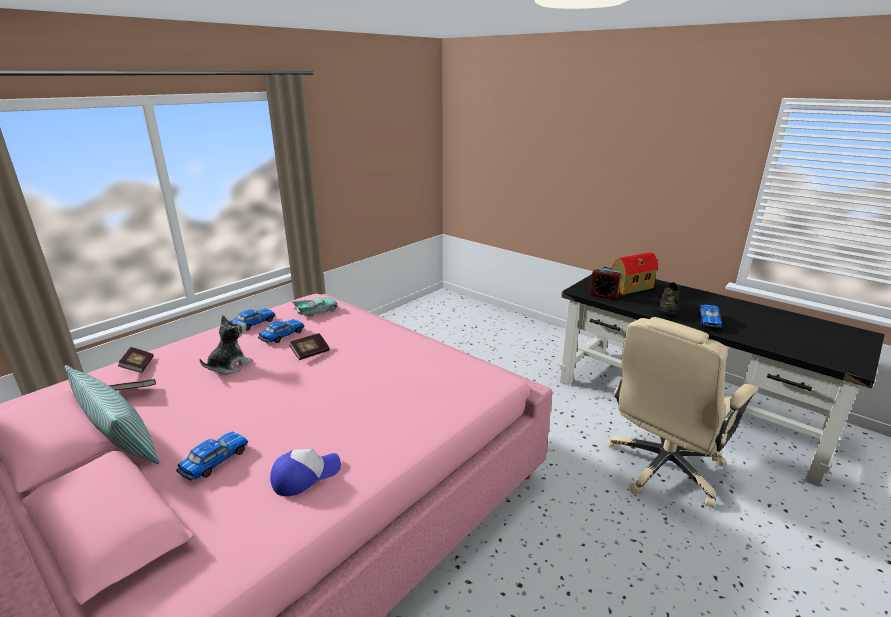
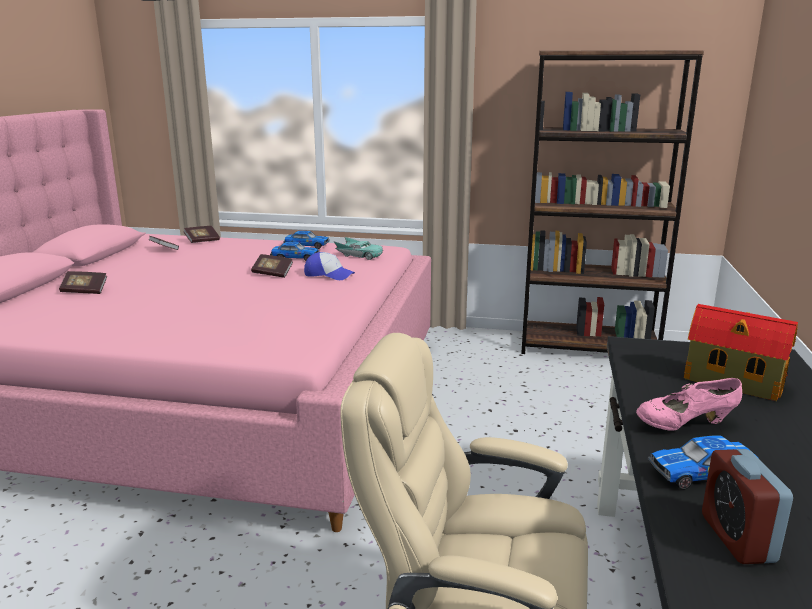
camera: 60 degrees right, 5 degrees down
(119, 438) = (105, 263): pillow -> none
(214, 461) = (85, 291): toy car -> book
(229, 366) = (224, 259): plush toy -> none
(305, 475) = (74, 318): cap -> cap (328, 275)
(407, 316) = (588, 348): none -> brown bookcase
(603, 295) = (647, 365): alarm clock -> alarm clock (737, 538)
(667, 310) = (685, 425): black shoe -> pink shoe

